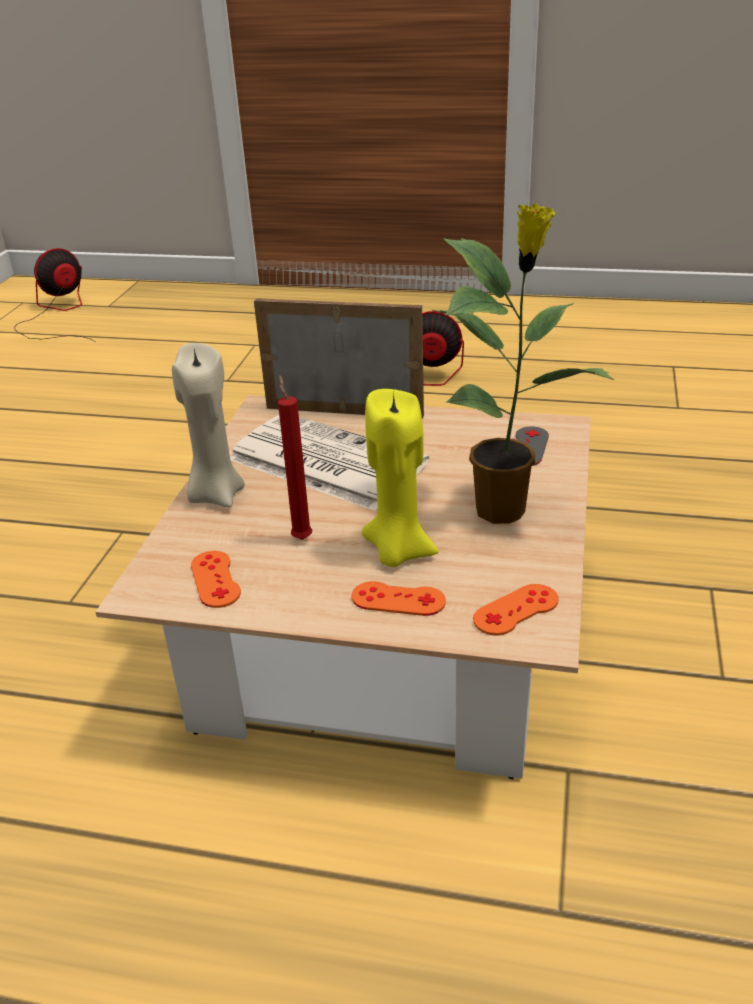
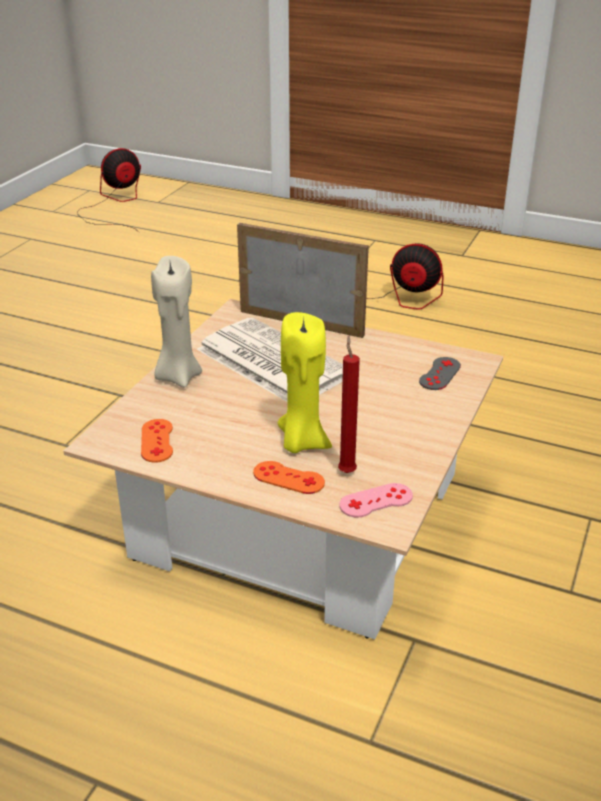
camera: 10 degrees right, 0 degrees up
(301, 537) = (232, 419): red candle -> red candle (346, 471)
(504, 509) = (398, 422): potted plant -> none
(516, 610) = (376, 501): orange game controller -> pink game controller

